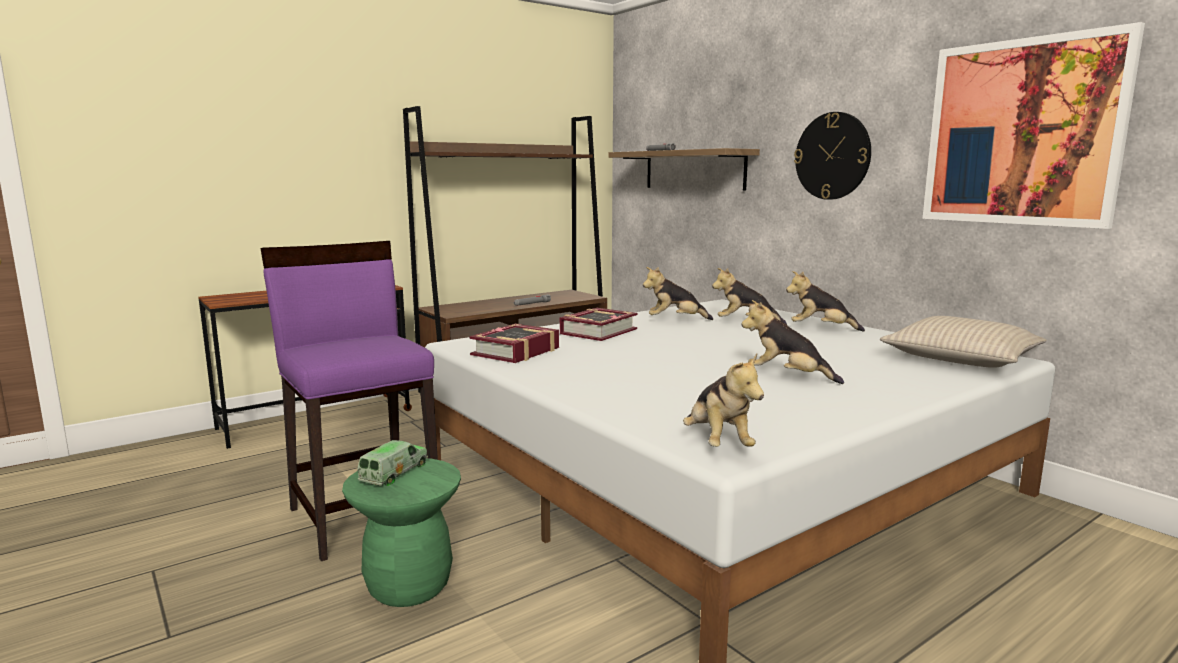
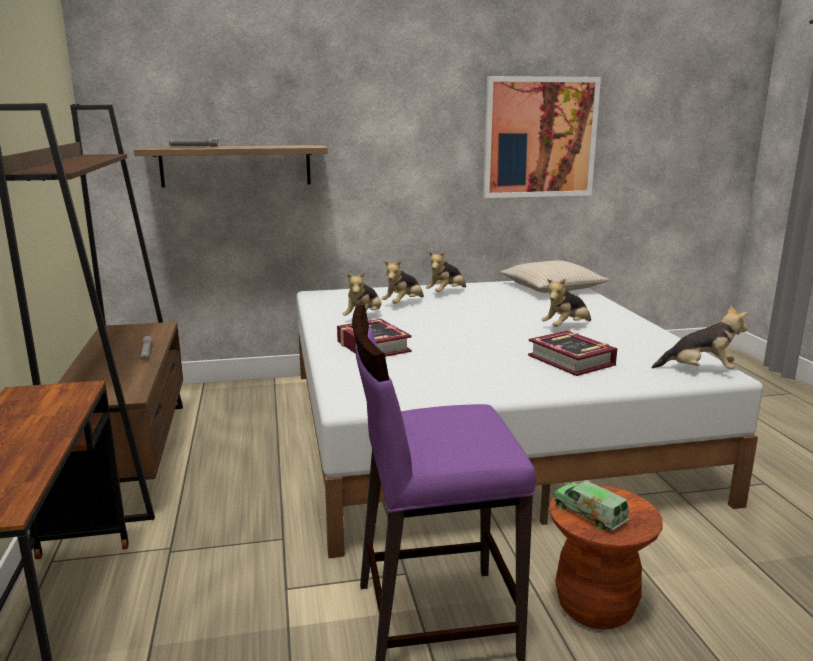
camera: 65 degrees left, 5 degrees up
(409, 586) = (595, 606): green stool -> brown stool
(516, 352) = (416, 385): book -> book (571, 360)
(832, 156) = (402, 152): wall clock -> none

